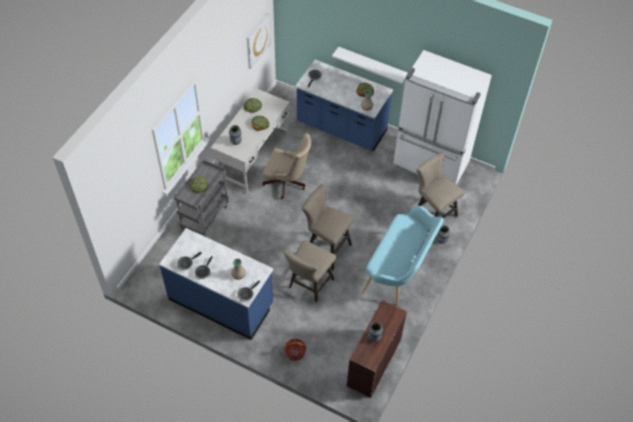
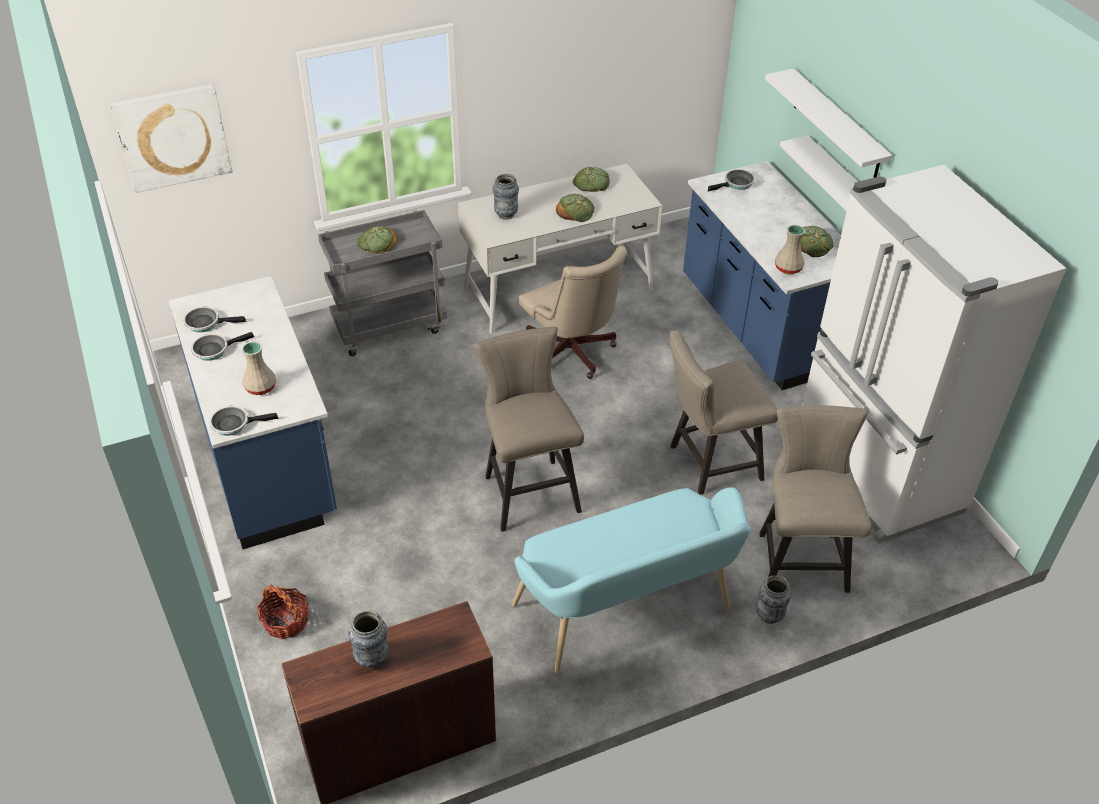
camera: 40 degrees right, 10 degrees down
(257, 40) = (667, 68): picture -> picture (173, 137)
(309, 285) = (433, 529): beige stool -> beige stool (709, 463)
(356, 41) = (837, 126): none -> white shelf

